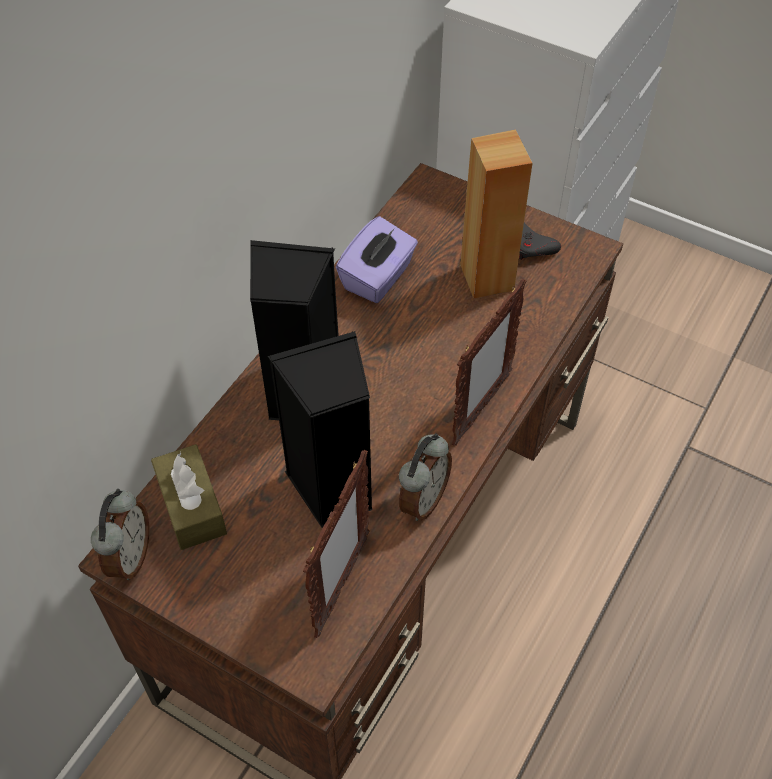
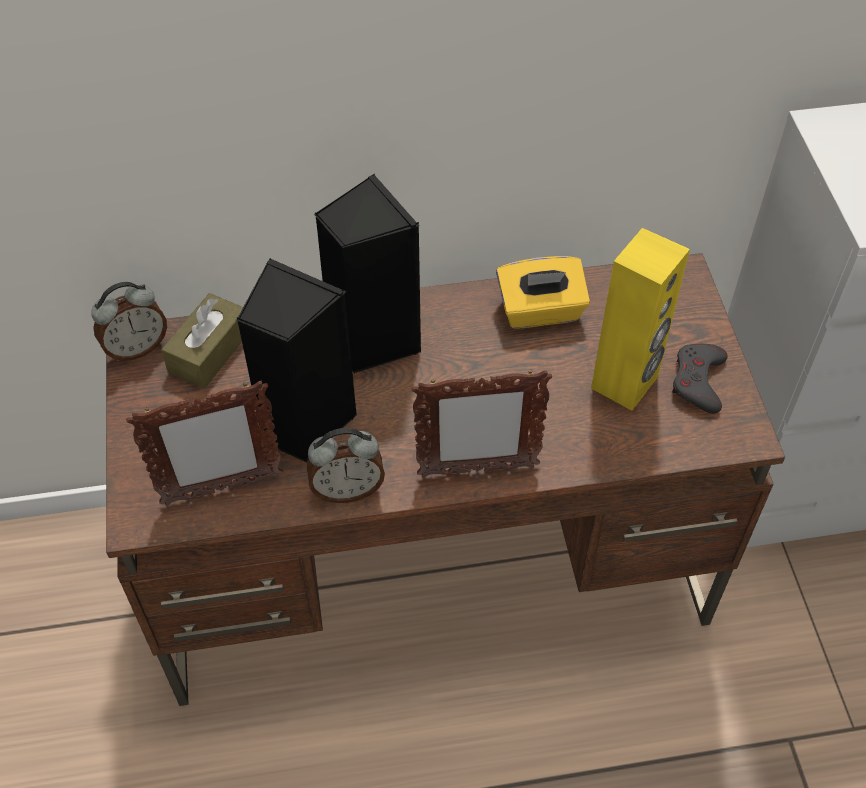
camera: 50 degrees right, 0 degrees up
(378, 278) = (540, 311): purple tissue box -> yellow tissue box
(487, 277) = (625, 383): brown speaker -> yellow speaker

